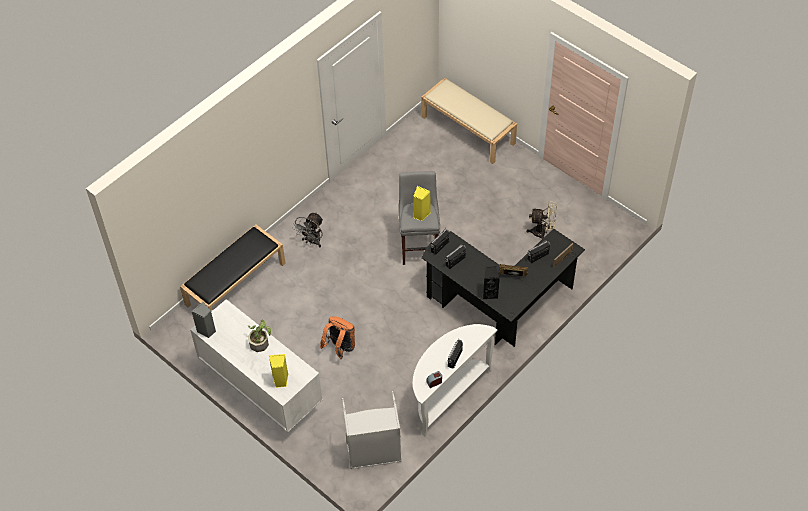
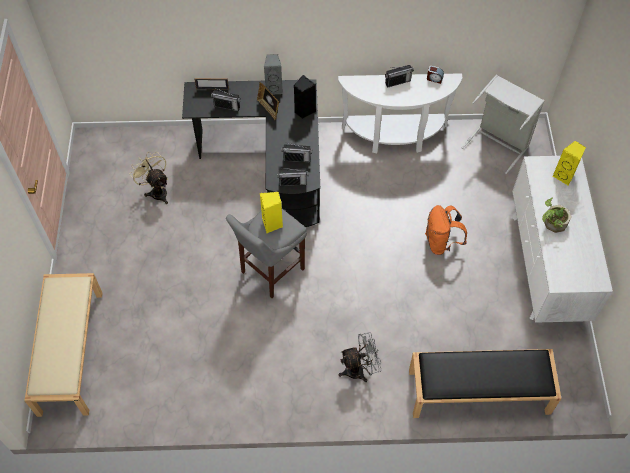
camera: 135 degrees left, 5 degrees up
(207, 331) = (596, 275): grey speaker -> grey speaker (274, 88)

